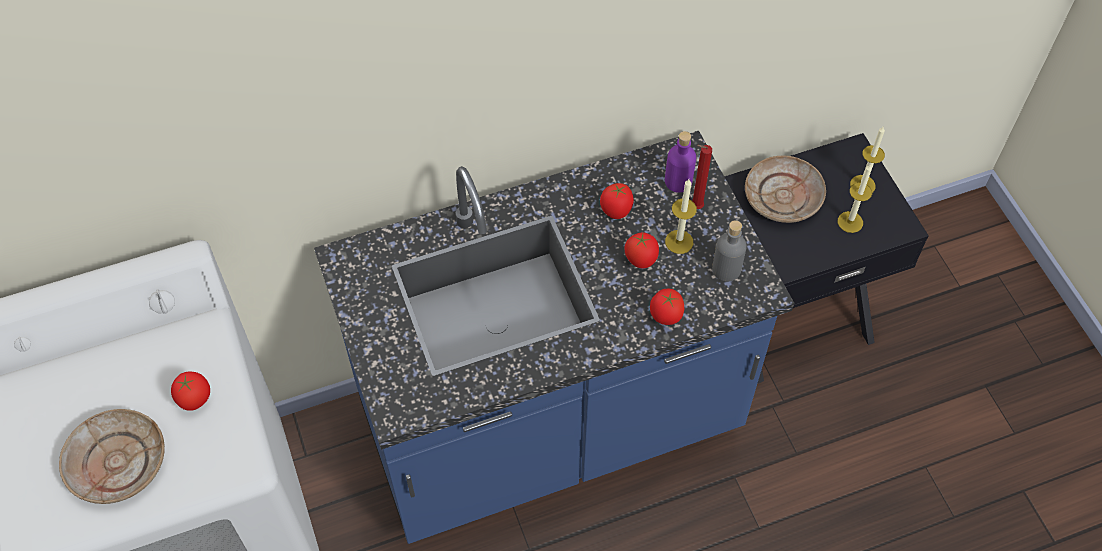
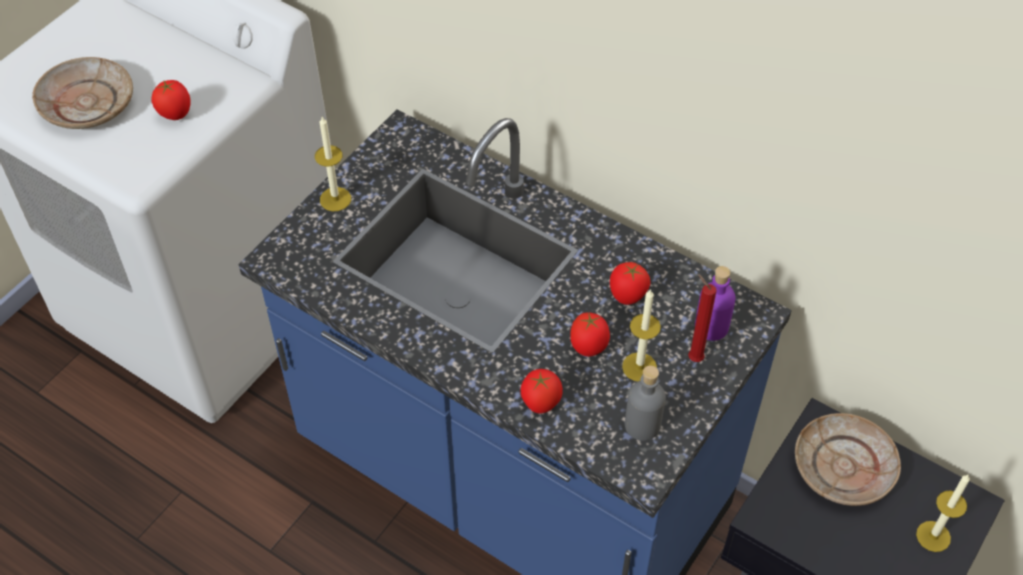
camera: 55 degrees right, 5 degrees down
(850, 222) = (873, 549): candle -> candle (335, 199)

